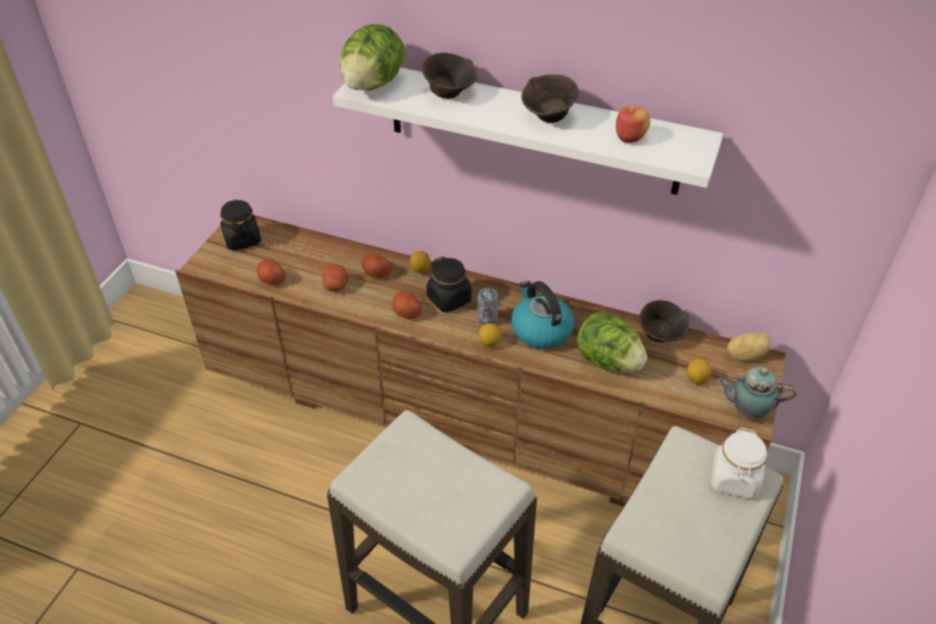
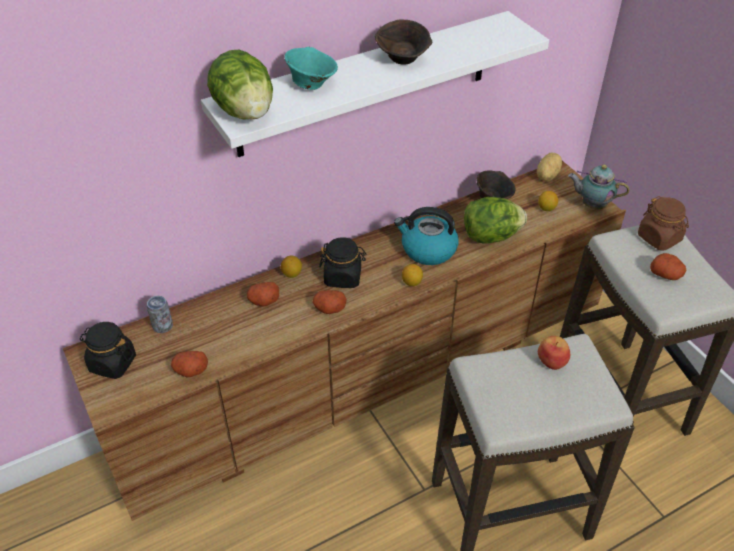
camera: 50 degrees left, 0 degrees up
(336, 285) = (250, 333): potato -> potato (666, 274)
(449, 93) = (311, 84): brown bowl -> turquoise bowl
(487, 319) = (387, 270): can -> can (162, 326)
(630, 137) = (470, 42): apple -> apple (552, 361)
(734, 479) = (659, 238): white jar -> brown jar
(746, 411) = (592, 205): teapot -> teapot turned 60 degrees clockwise

